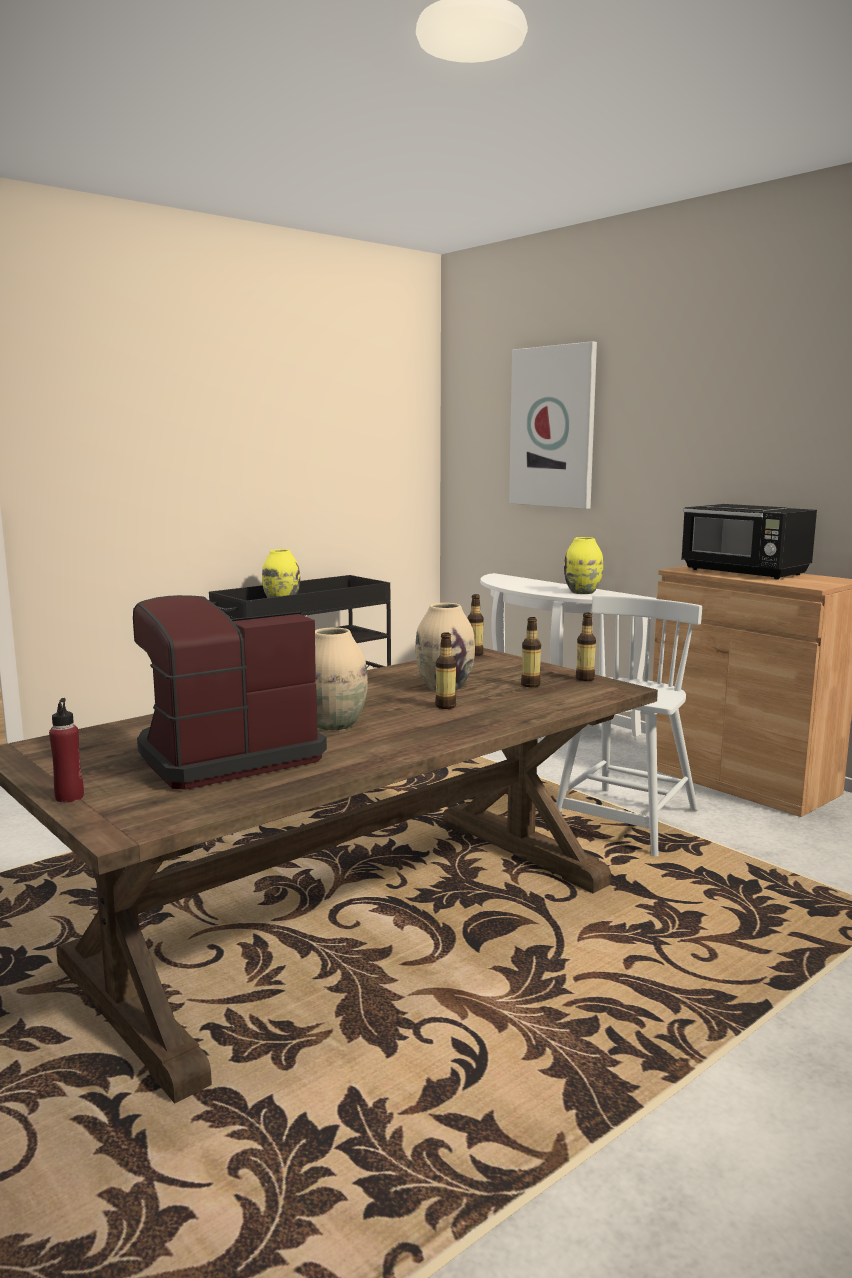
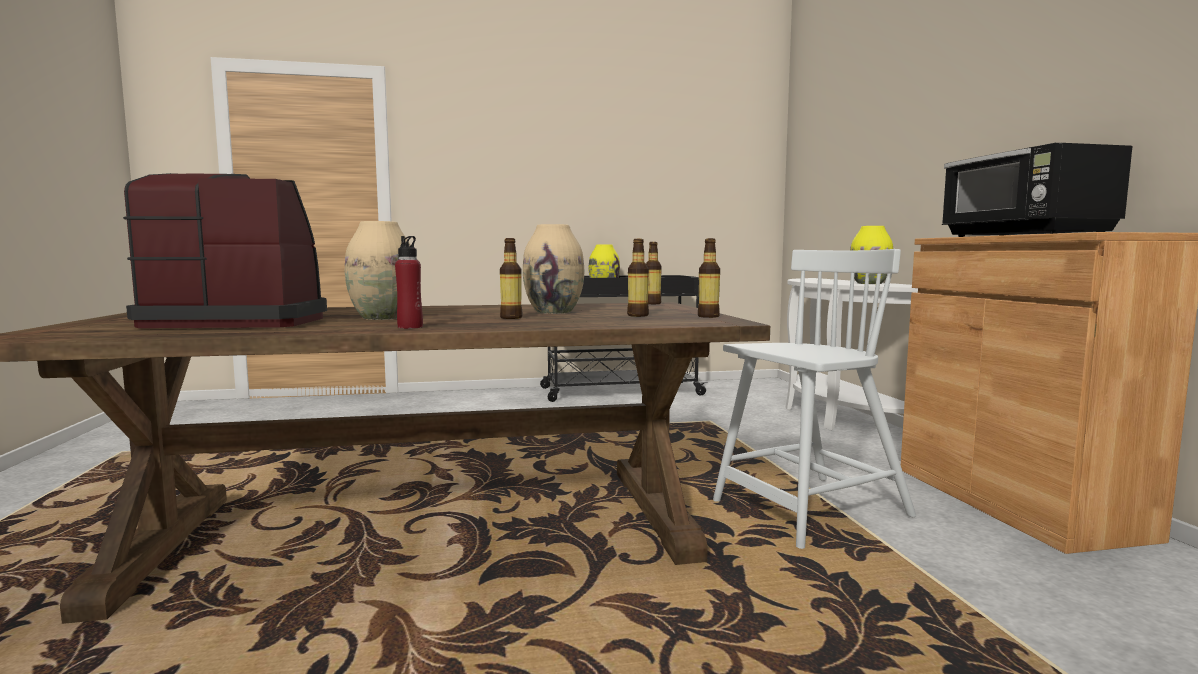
camera: 30 degrees right, 5 degrees down
(69, 797) = (71, 325): red bottle -> red bottle (410, 327)
(553, 427) = (865, 126): picture -> none

